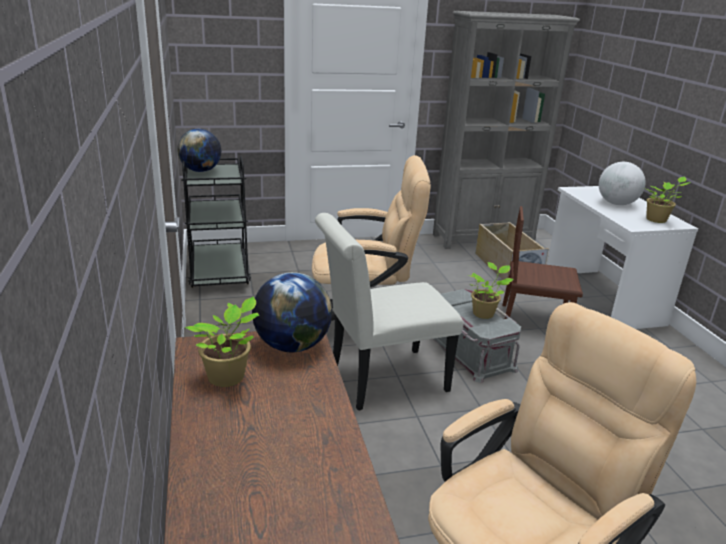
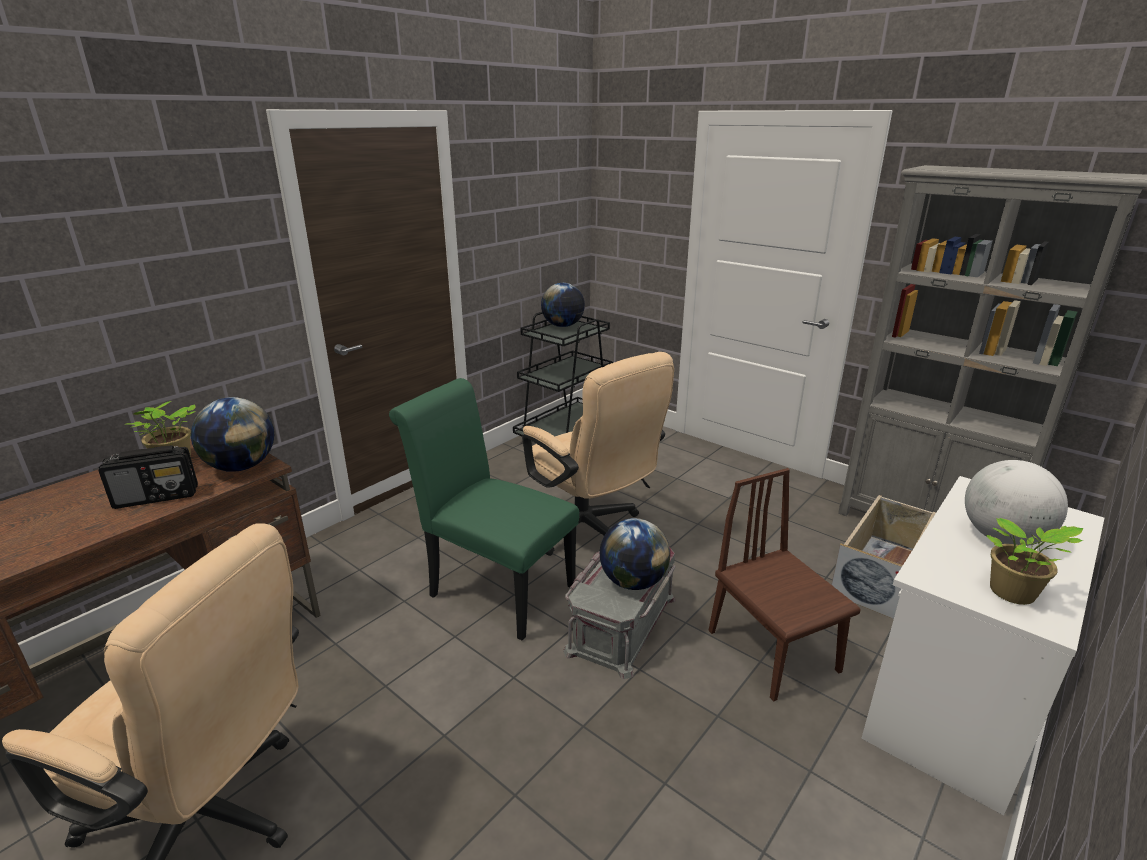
camera: 55 degrees right, 0 degrees up
(302, 396) = (157, 497): none -> radio
(380, 380) = (494, 587): white chair -> green chair
(484, 313) = (633, 582): potted plant -> globe

